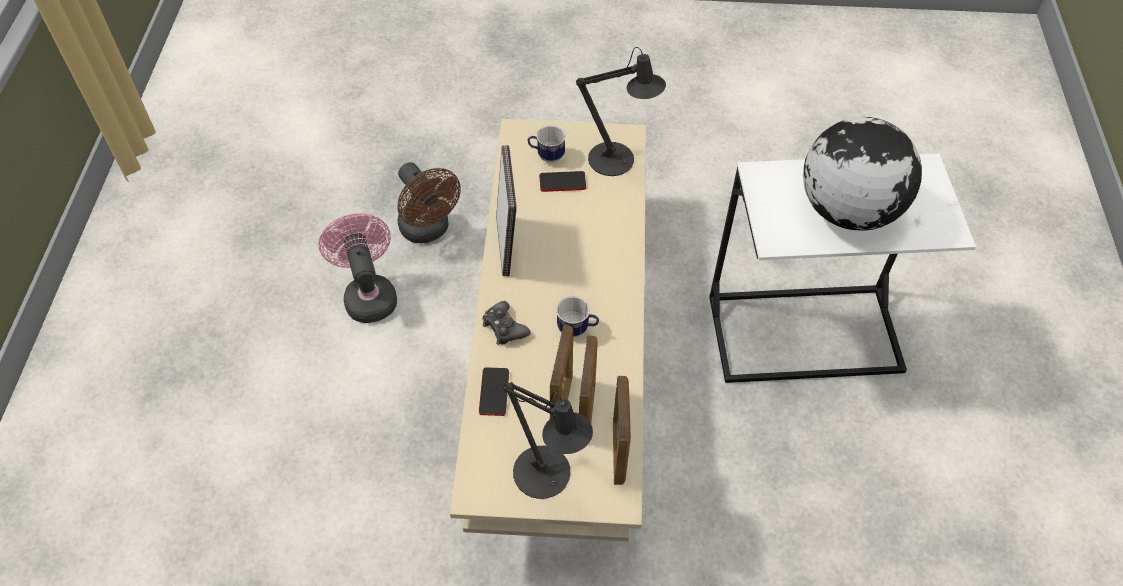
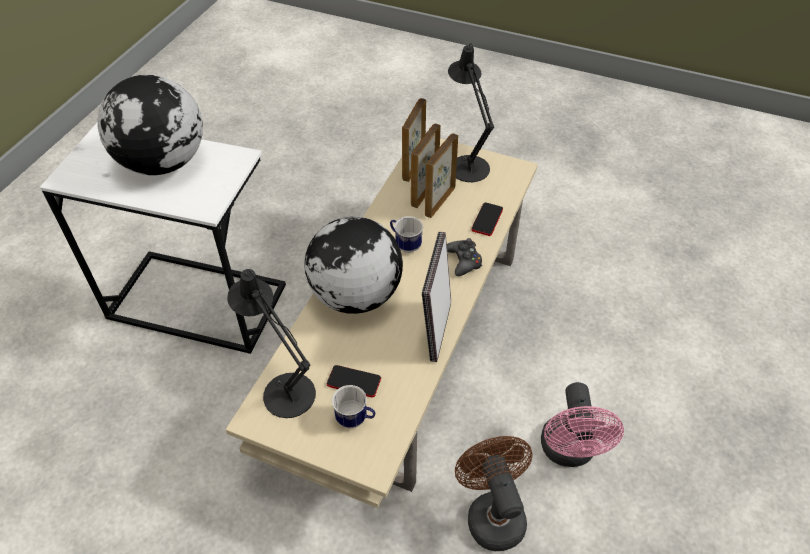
camera: 160 degrees left, 5 degrees down
(602, 257) = (355, 295): none -> globe

